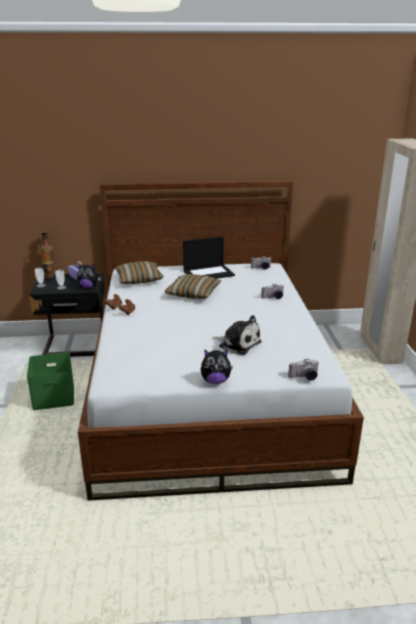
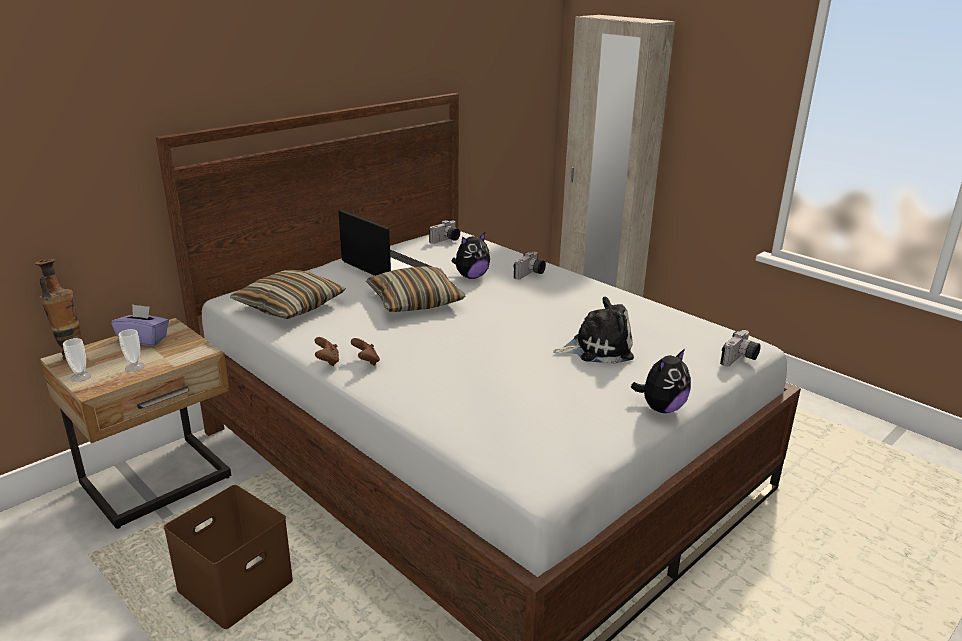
camera: 40 degrees left, 0 degrees up
(55, 397) = (236, 584): green storage box -> brown storage box
(75, 347) = (159, 483): black nightstand -> beige nightstand
(88, 287) = (191, 349): plush toy -> plush toy (471, 276)
(209, 273) = (385, 266): laptop -> laptop turned 75 degrees counterclockwise

